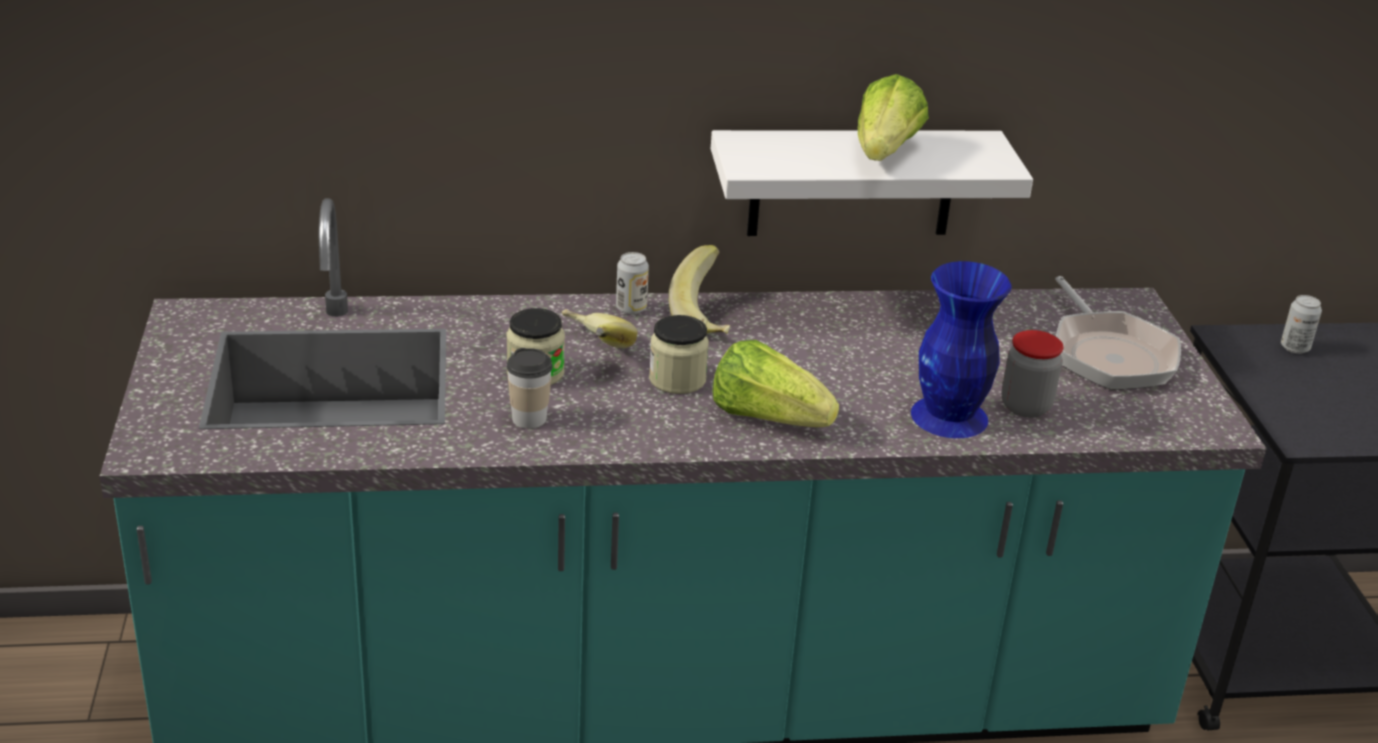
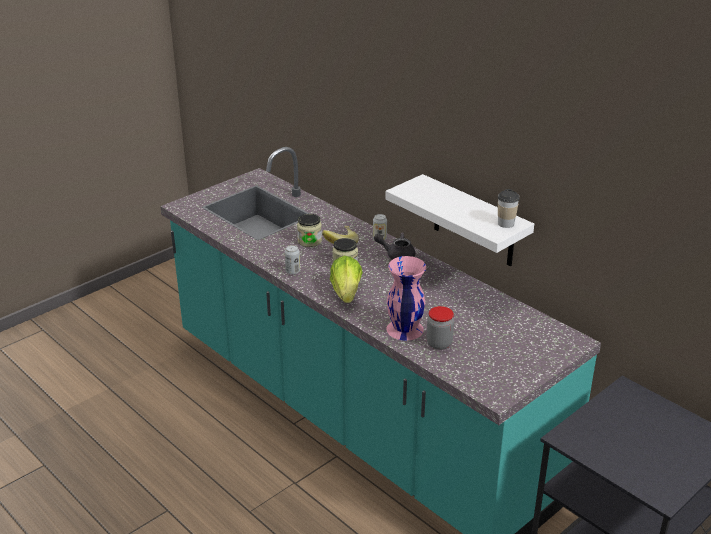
camera: 55 degrees right, 0 degrees up
(529, 419) = (280, 252): cup -> cup (506, 223)
(707, 318) = (396, 255): banana -> grey teapot
(885, 152) = (463, 208): lettuce -> none
(948, 417) = (404, 329): blue vase -> pink vase
(1109, 354) = (516, 350): frying pan -> none
(1294, 348) = (652, 411): can -> can (292, 271)

